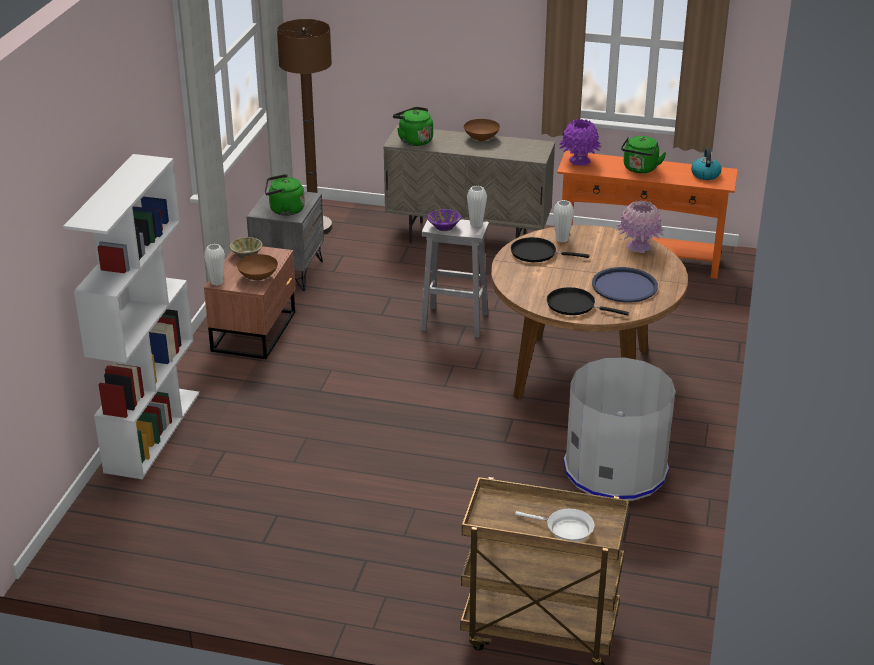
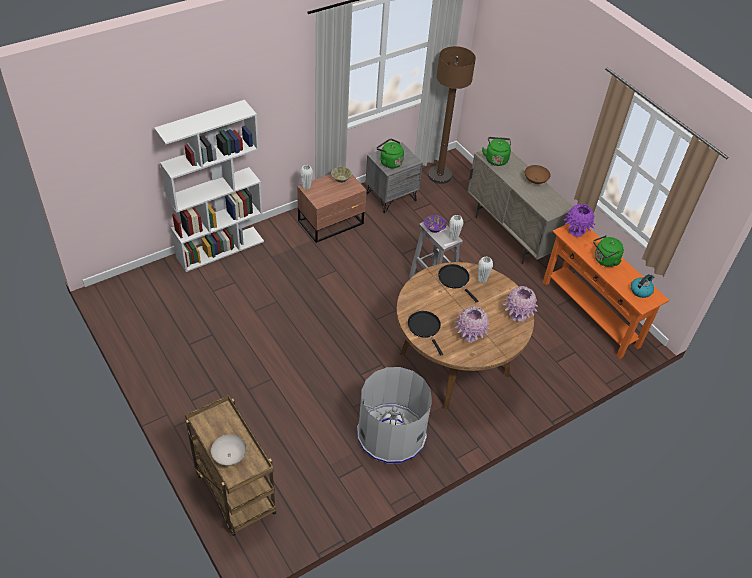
camera: 40 degrees right, 15 degrees up
(258, 277) = (328, 196): brown bowl -> none
(565, 530) = (229, 456): white frying pan -> white bowl
(624, 286) = (470, 335): blue tray -> pink vase

